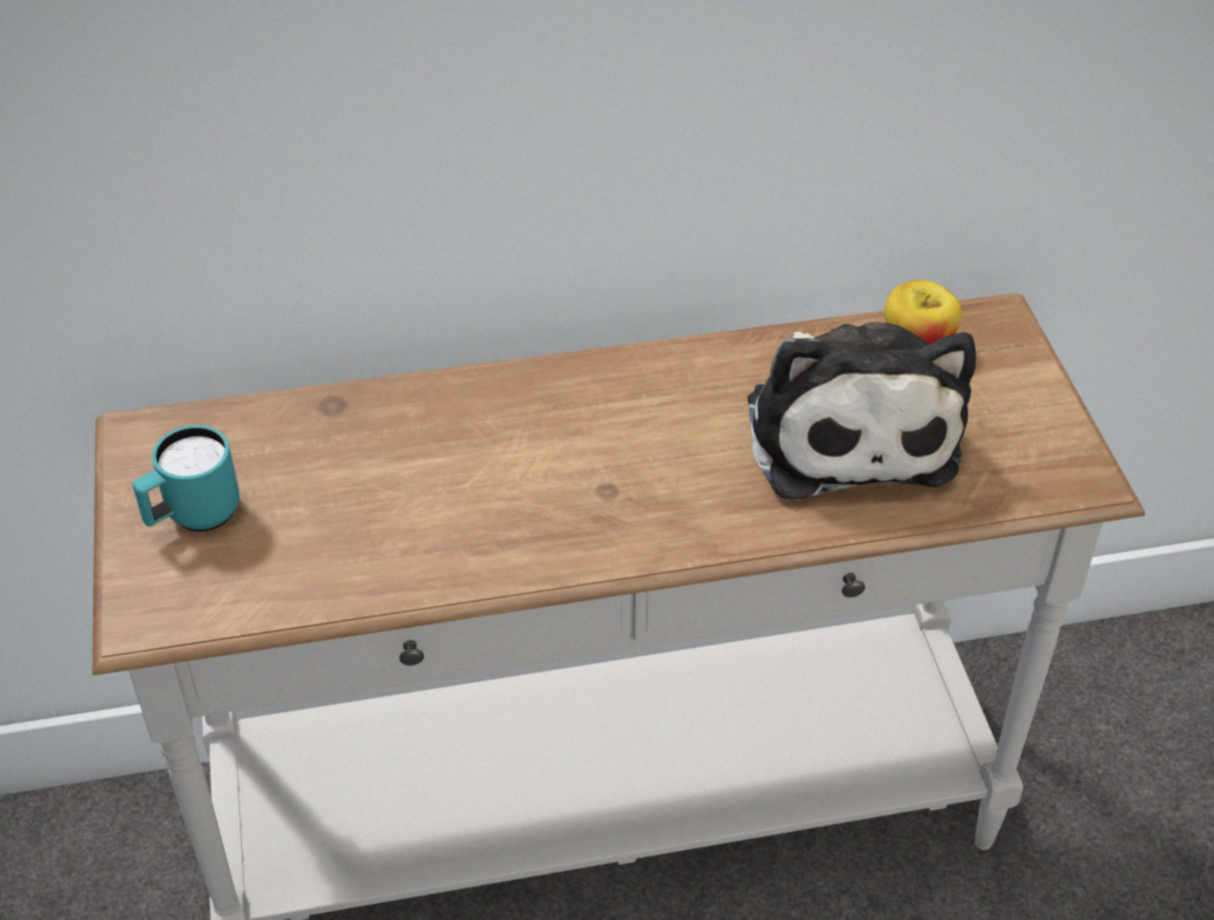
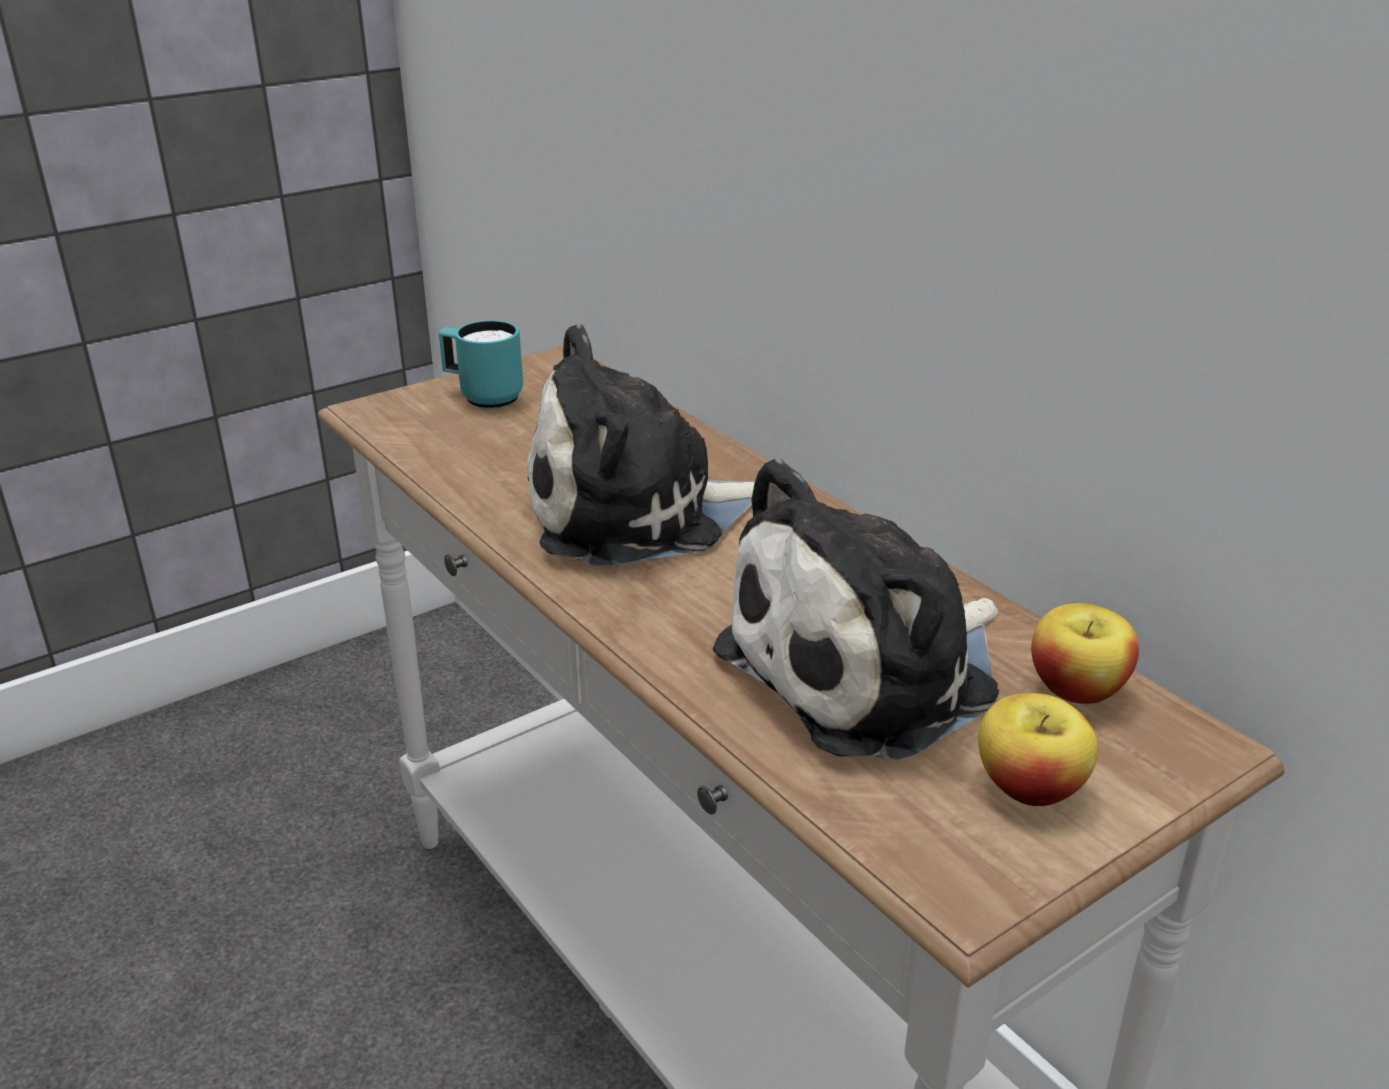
camera: 65 degrees right, 15 degrees down
(532, 476) = (638, 512): none -> plush toy
(1006, 409) = (1030, 787): none -> apple

